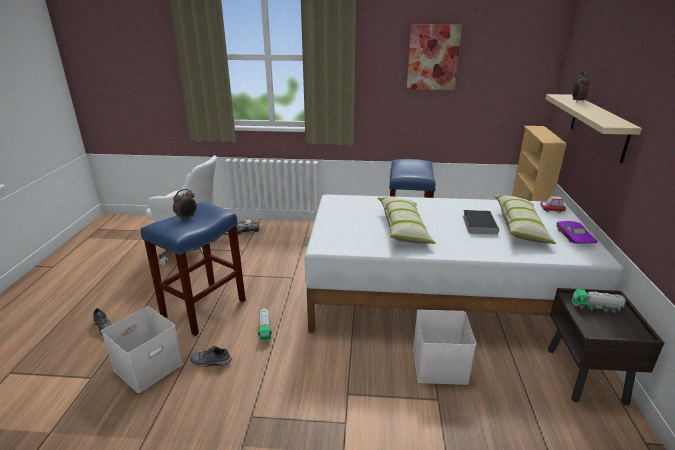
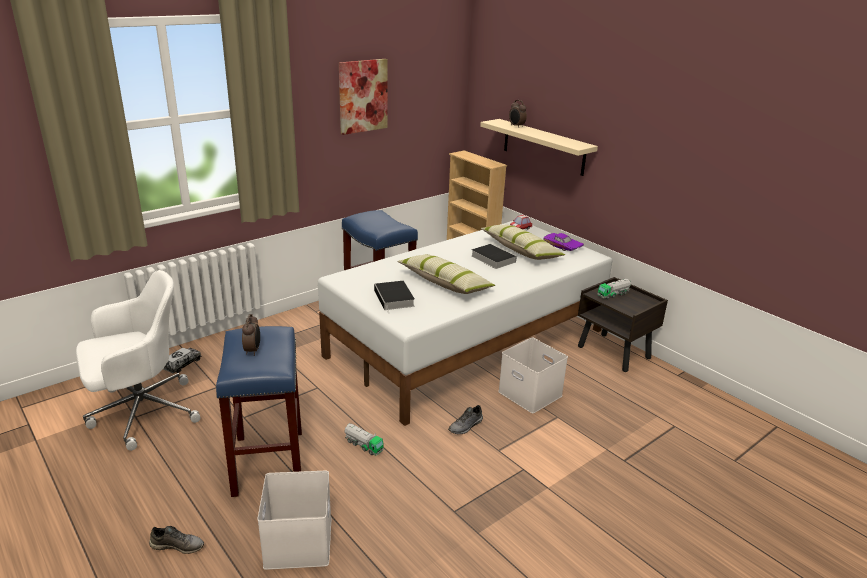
camera: 45 degrees left, 0 degrees up
(210, 362) = (355, 499): grey shoe -> grey shoe (466, 426)
(345, 225) = (394, 299): none -> book

